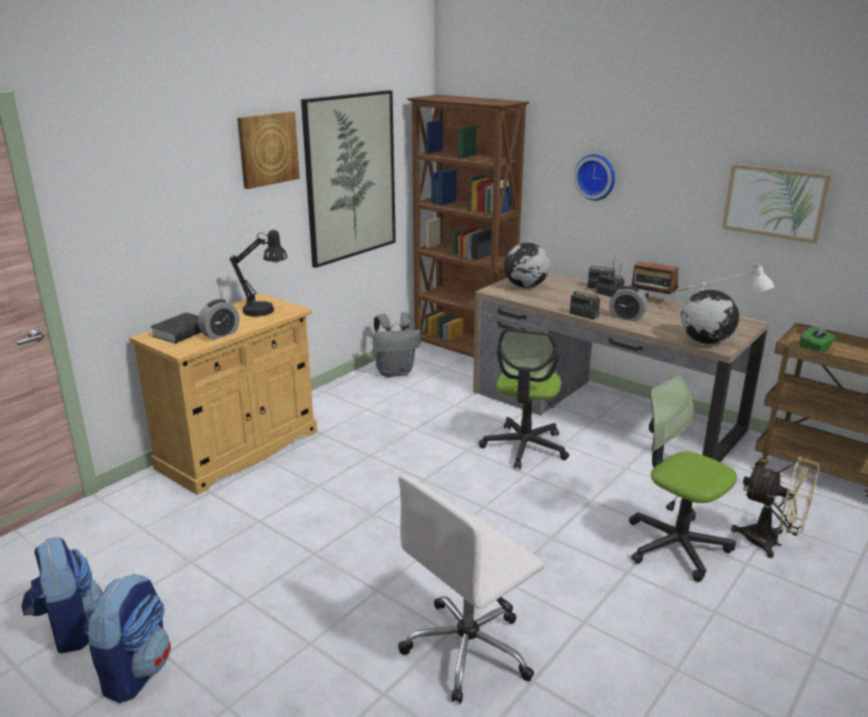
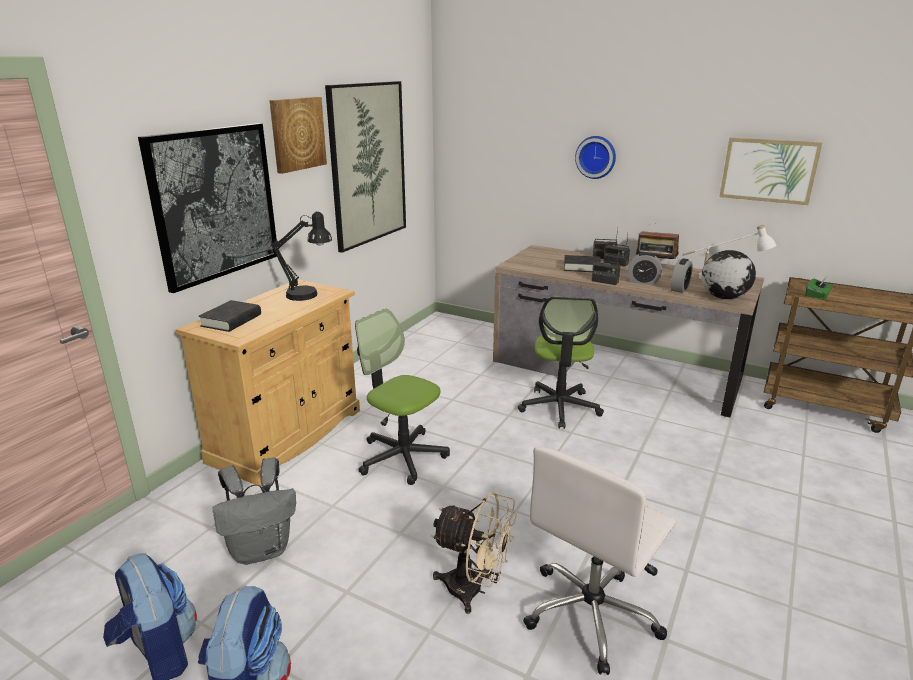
camera: 10 degrees left, 0 degrees up
(175, 219) = (215, 204): none -> picture
(220, 334) = (273, 319): alarm clock -> alarm clock (679, 289)
(395, 372) = (414, 349): grey backpack -> grey backpack (262, 549)
(463, 353) = (469, 327): brown bookcase -> none
(525, 286) = (537, 260): globe -> none
(568, 297) = (581, 267): none -> black book
(676, 545) = (732, 485): office chair -> office chair (402, 457)
(771, 542) = (810, 473): beige fan -> beige fan (474, 590)

